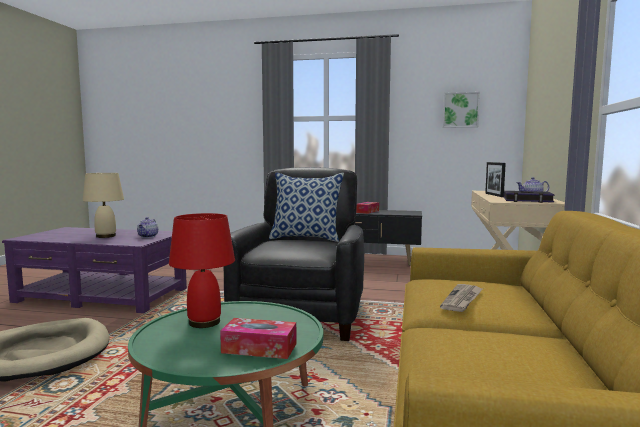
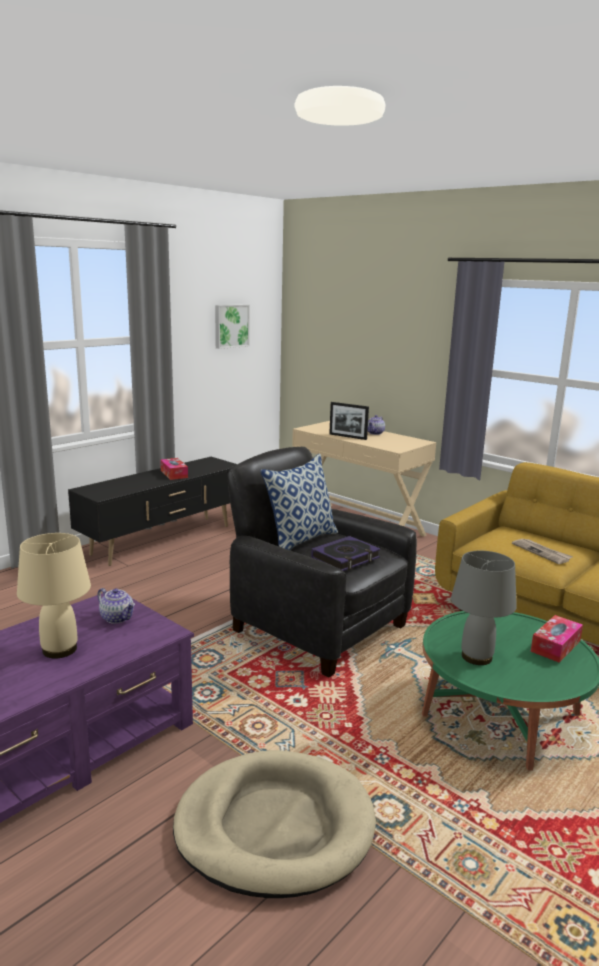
camera: 60 degrees left, 10 degrees up
(205, 322) = (477, 657): red table lamp -> grey table lamp
(527, 200) = (401, 442): book -> book (346, 558)

